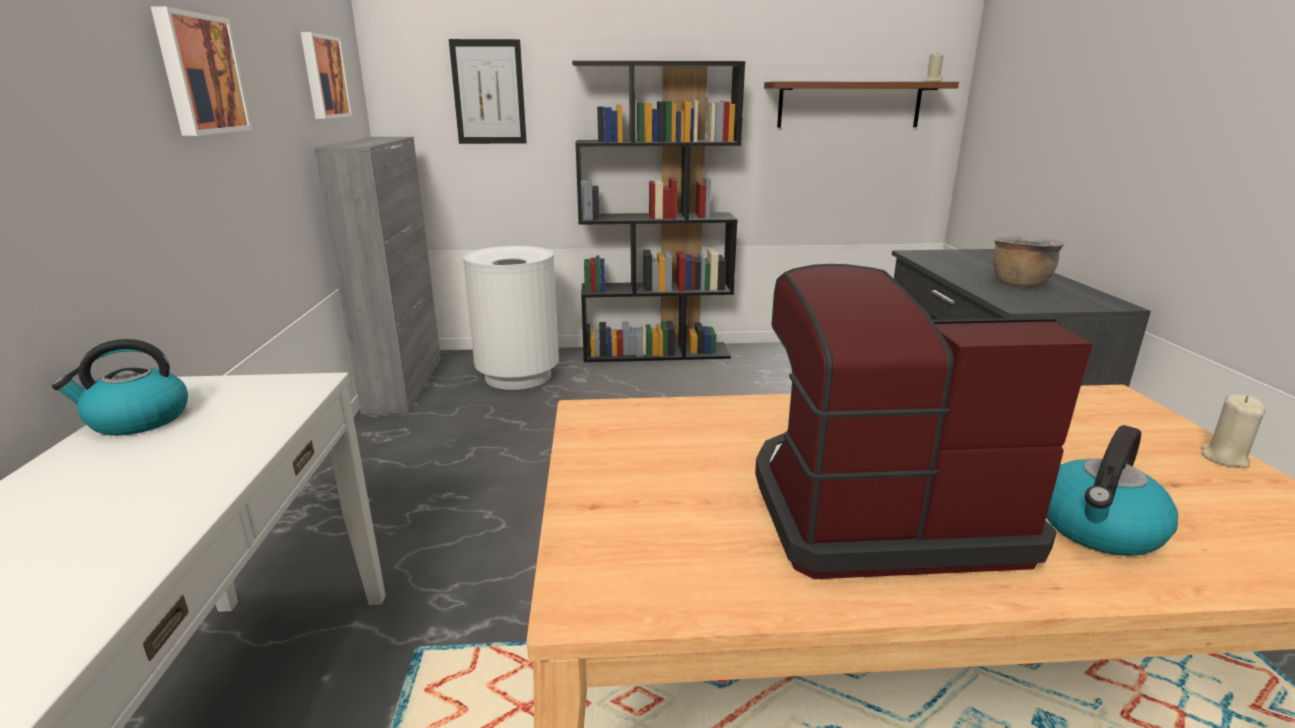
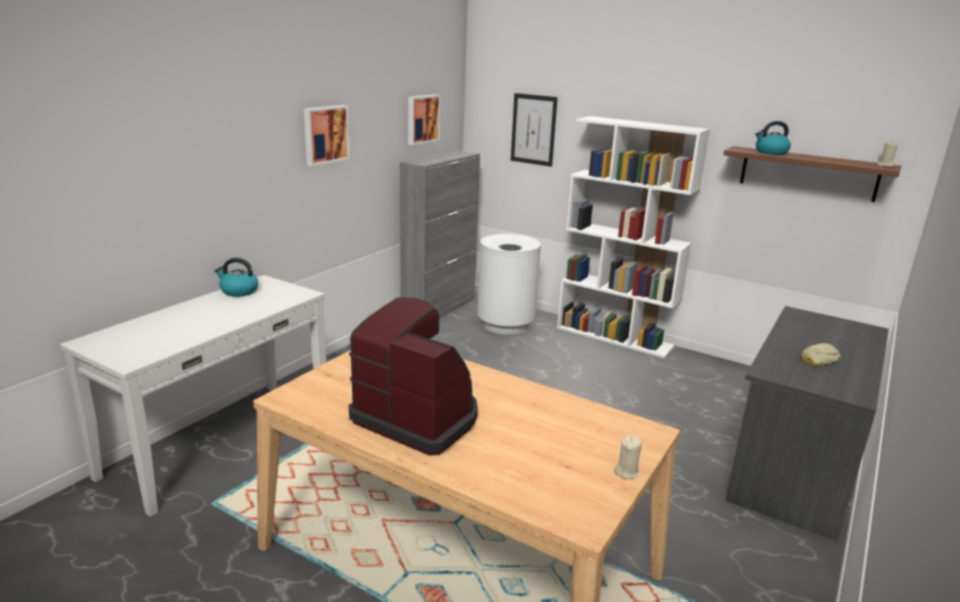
camera: 35 degrees right, 0 degrees up
(656, 352) = (615, 337): black bookcase -> white bookcase
(1018, 284) = (817, 359): brown cooking pot -> bread
(1098, 529) = (487, 460): kettle -> kettle (770, 152)

